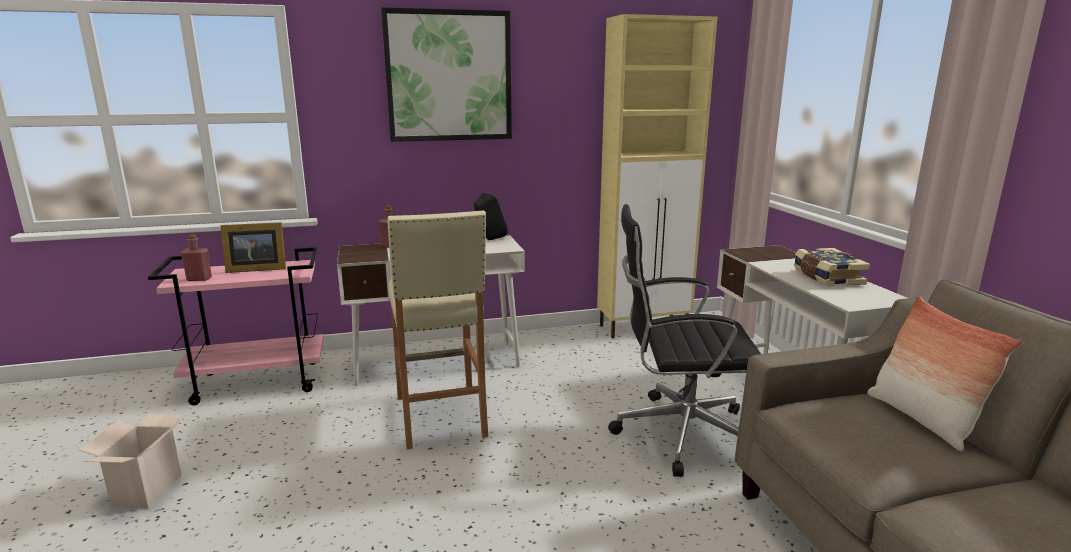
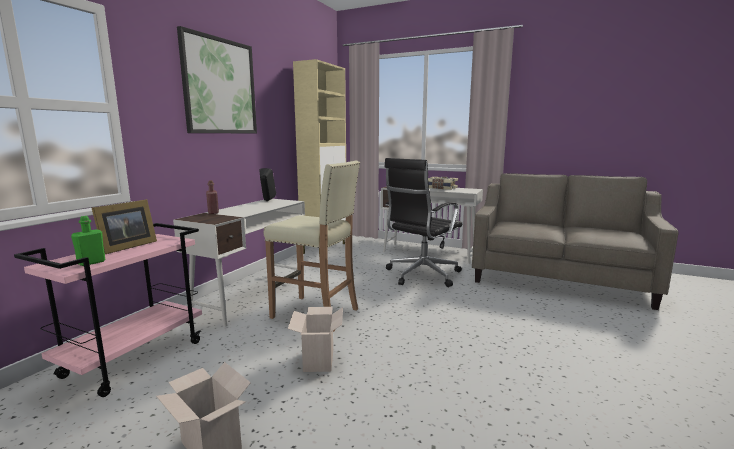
camera: 50 degrees left, 5 degrees down
(199, 279) = (91, 262): red bottle -> green bottle
(332, 471) = (317, 360): none -> cardboard box
(922, 419) = (526, 222): pillow -> none

